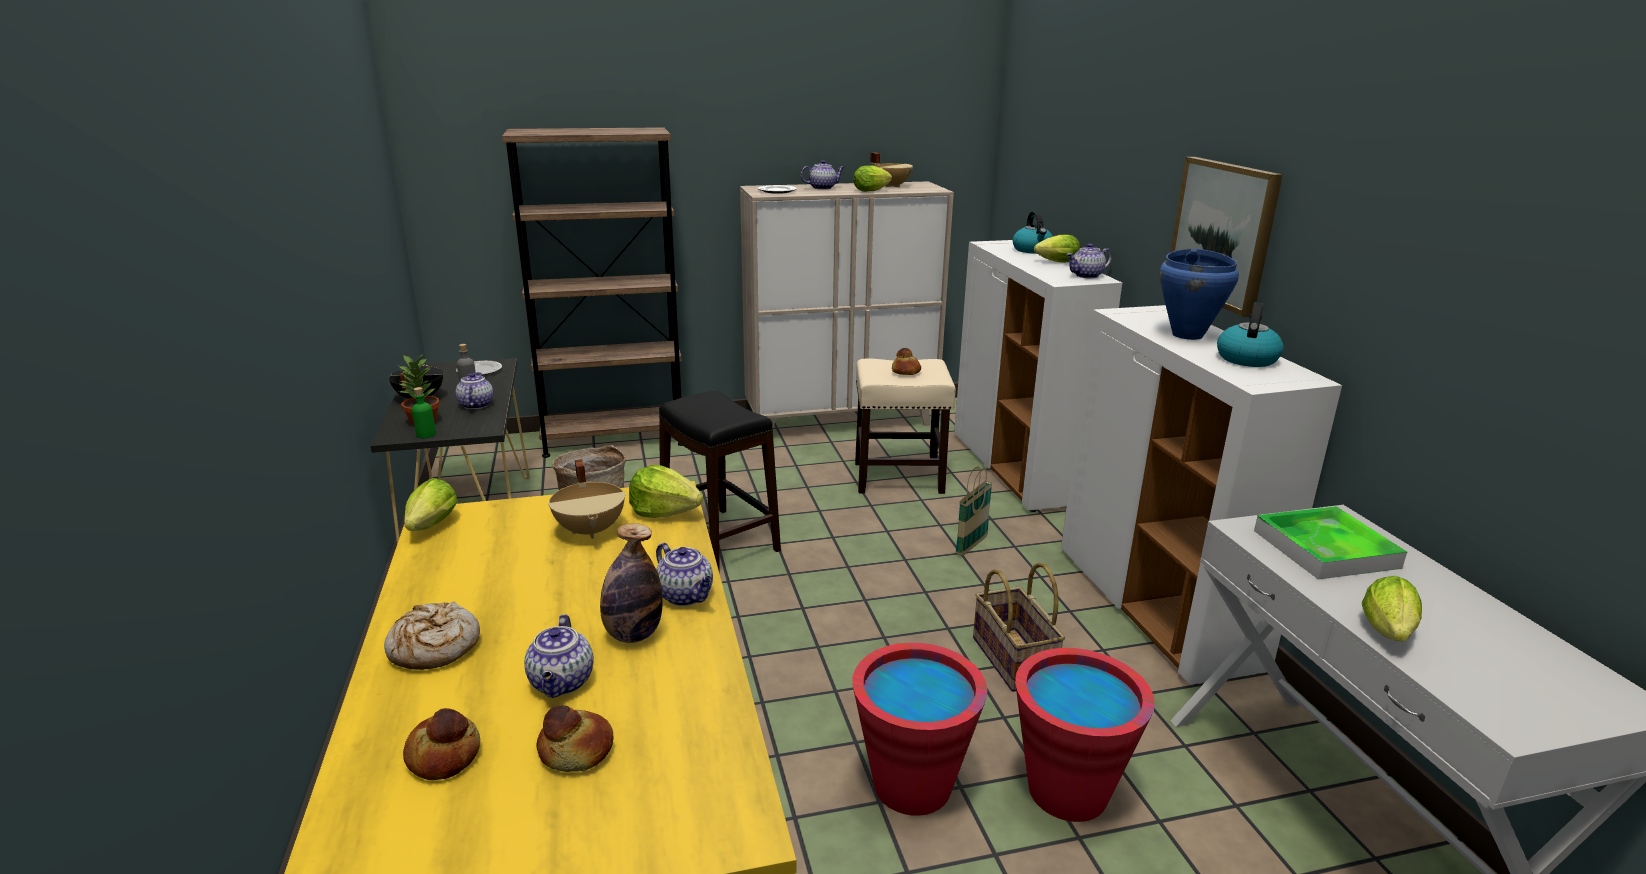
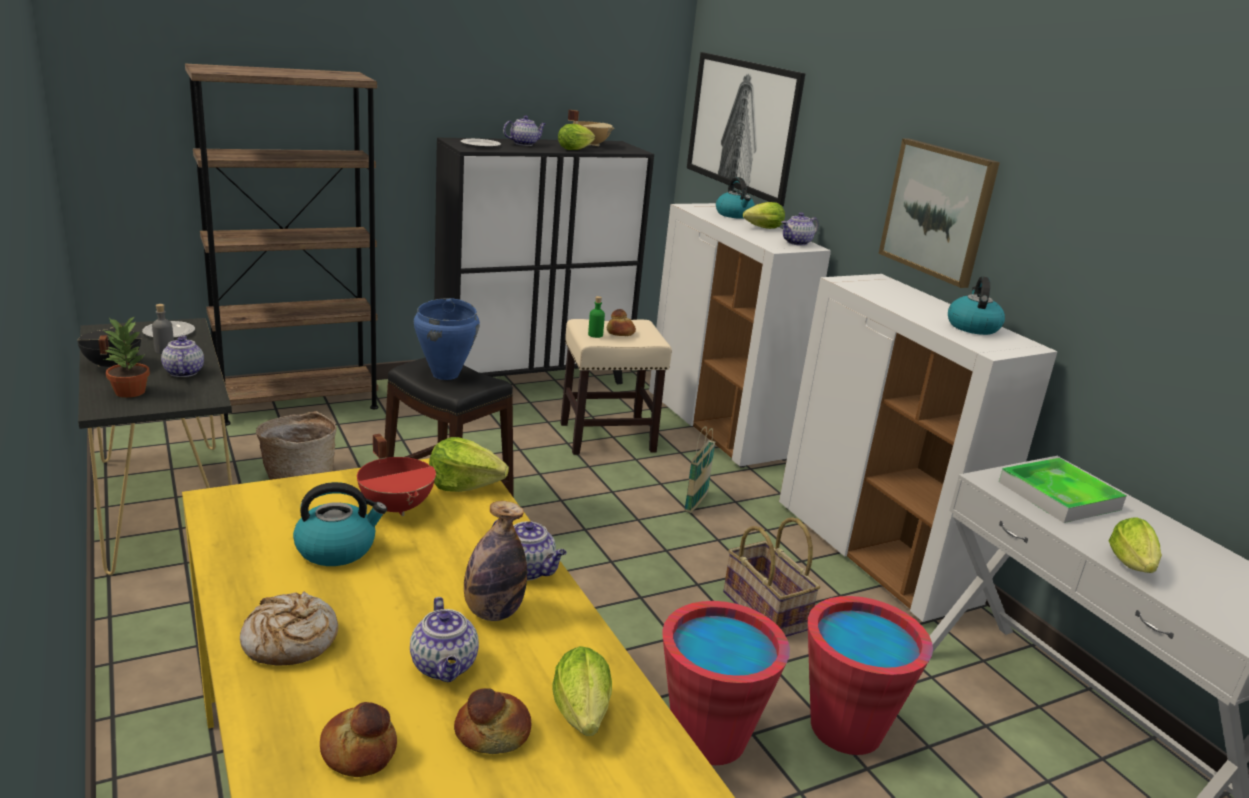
camera: 15 degrees left, 0 degrees up
(426, 434) = (140, 407): green bottle -> green bottle (595, 335)
(430, 527) = (218, 512): lettuce -> lettuce (582, 718)
(517, 565) = (337, 548): none -> kettle
(591, 530) = (397, 507): beige cooking pot -> red cooking pot
(841, 421) = (533, 381): beige cabinet -> black cabinet
(1044, 157) = (742, 125): none -> picture
(1188, 335) = (913, 304): blue cooking pot -> blue cooking pot (446, 374)

